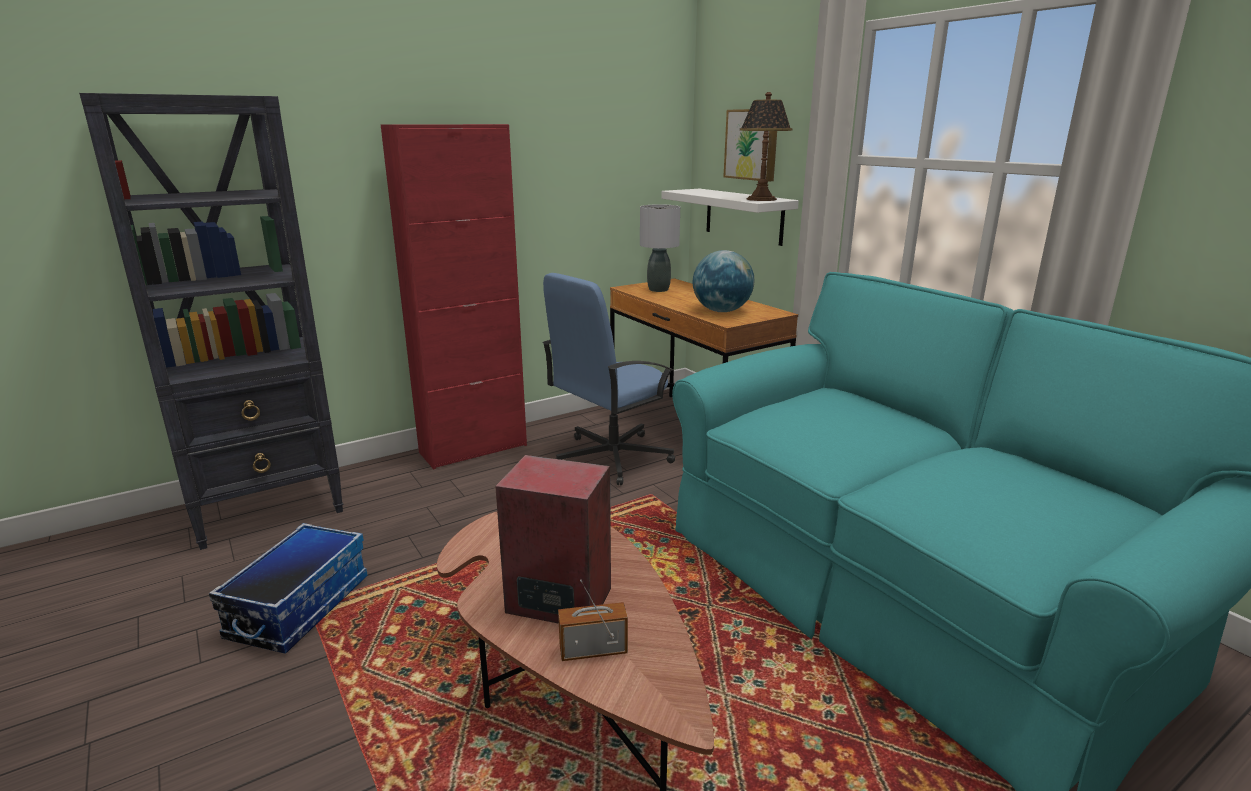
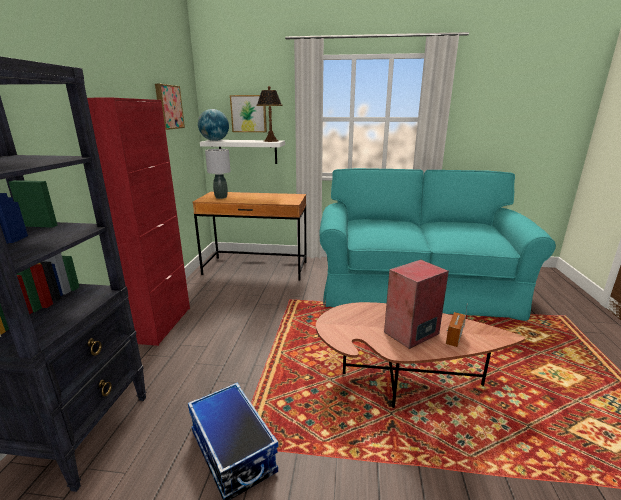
camera: 50 degrees left, 0 degrees up
(597, 132) = (168, 107): none -> picture
(611, 457) = (243, 294): blue office chair -> none
(721, 311) = (277, 199): globe -> globe (215, 140)

